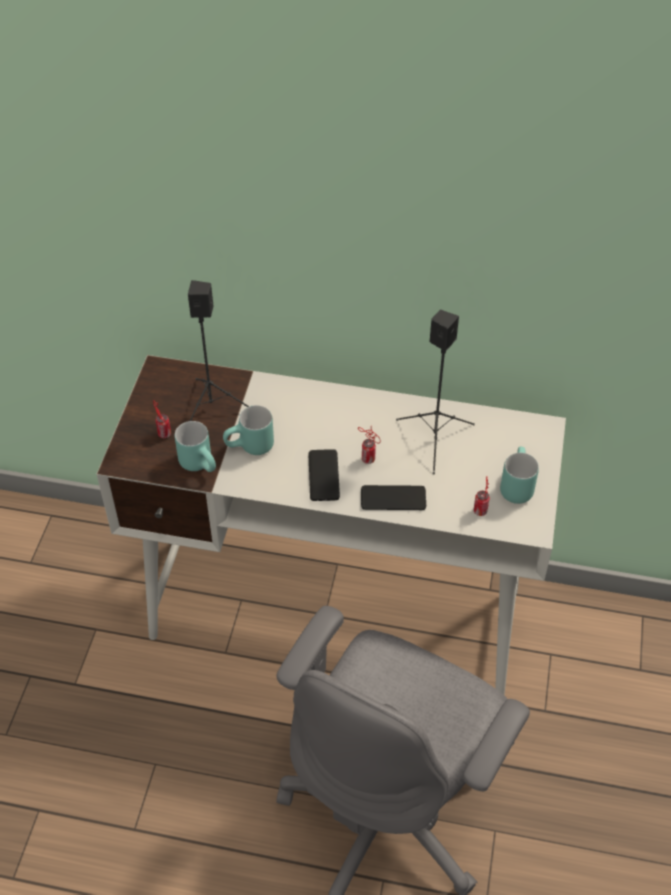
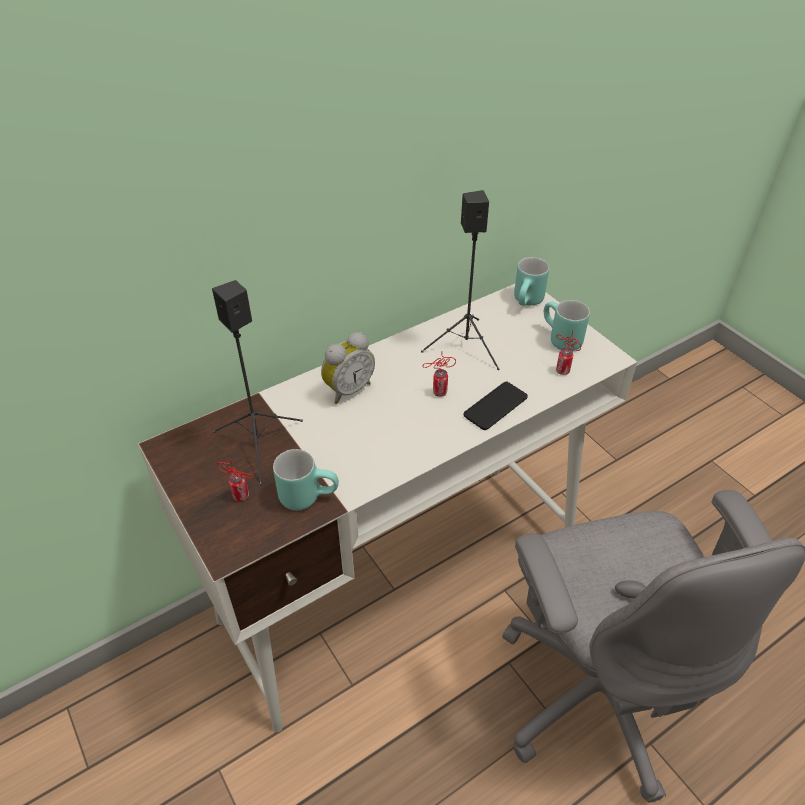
camera: 45 degrees left, 5 degrees down
(250, 448) = (336, 451): turquoise mug -> turquoise mug (528, 303)
(310, 411) = (347, 389): none -> alarm clock
(323, 475) = (423, 428): phone -> none

